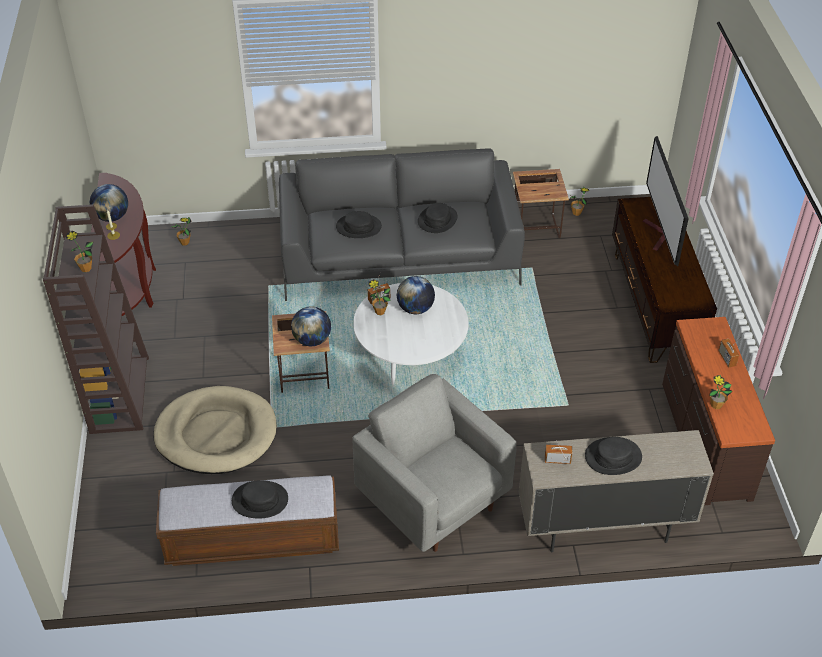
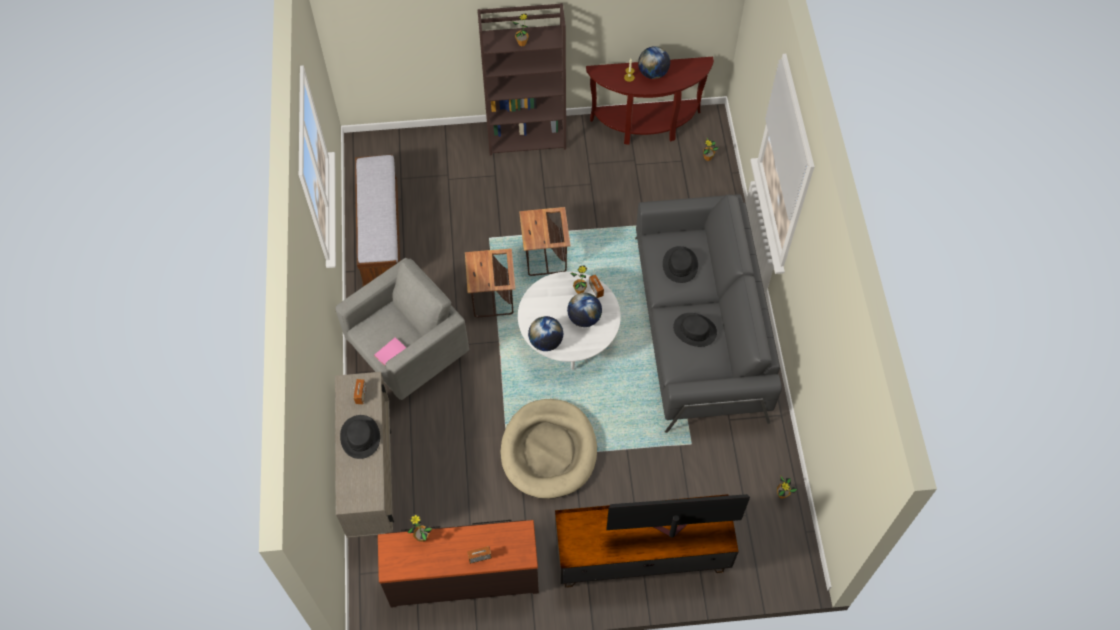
camera: 90 degrees right, 15 degrees up
(216, 434) = (484, 202): beige dog bed -> beige dog bed (548, 450)
(260, 500) = (374, 214): black hat -> none
(312, 340) = (534, 237): globe -> globe (546, 342)
(474, 467) = (391, 353): none -> pink book
(537, 228) = (753, 453): side table -> side table (492, 299)

